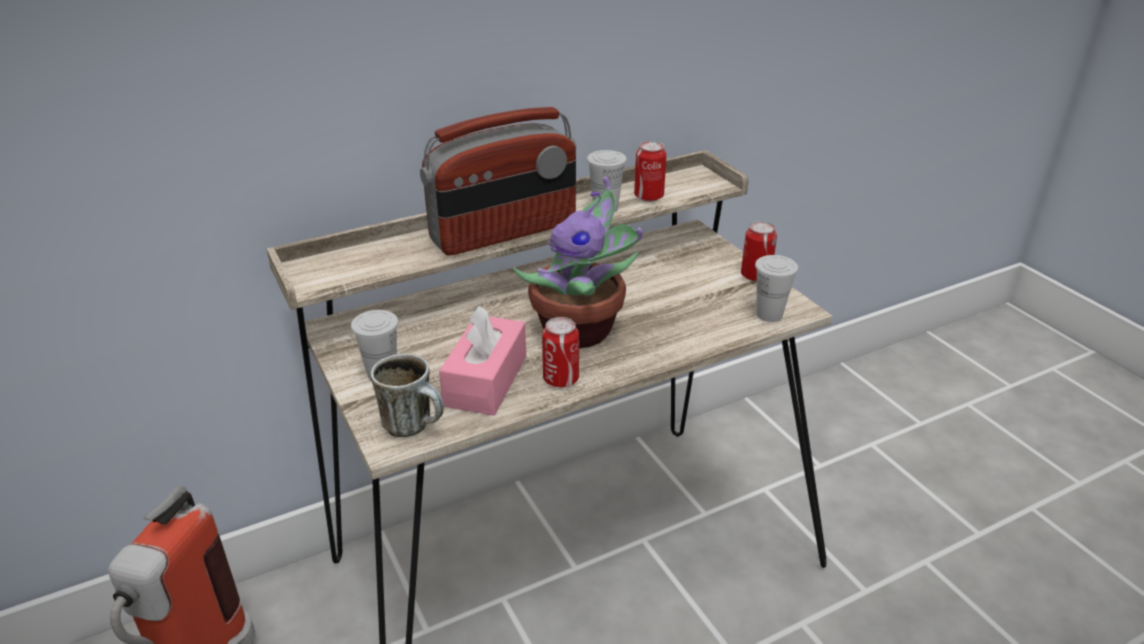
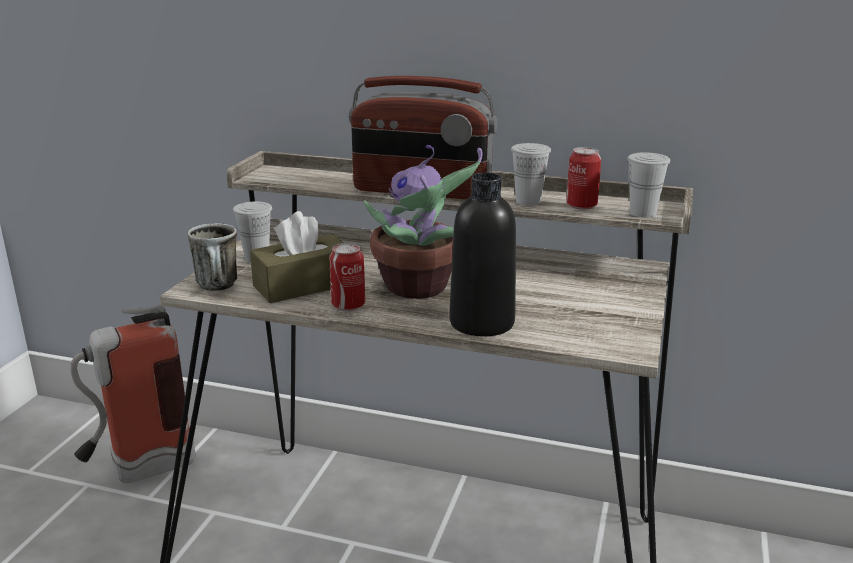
camera: 45 degrees right, 10 degrees down
(486, 380) = (303, 285): pink tissue box -> brown tissue box
(681, 339) = (482, 323): none -> black bottle
(755, 276) = (639, 313): can -> none
(769, 314) = (593, 340): white cup -> white cup (642, 213)

